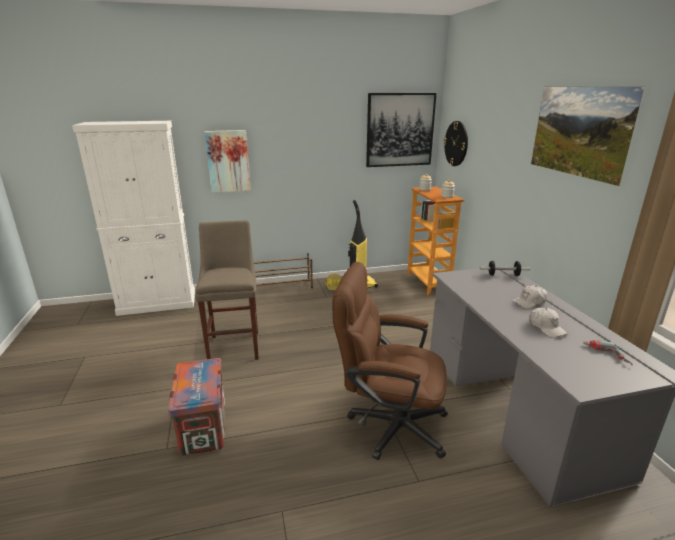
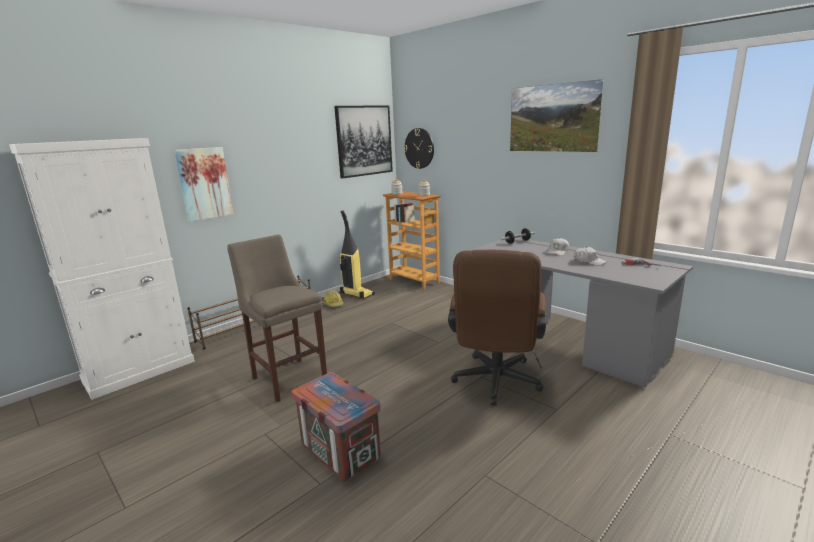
camera: 30 degrees left, 5 degrees down
(388, 424) = (495, 384): brown office chair -> brown office chair turned 60 degrees counterclockwise

